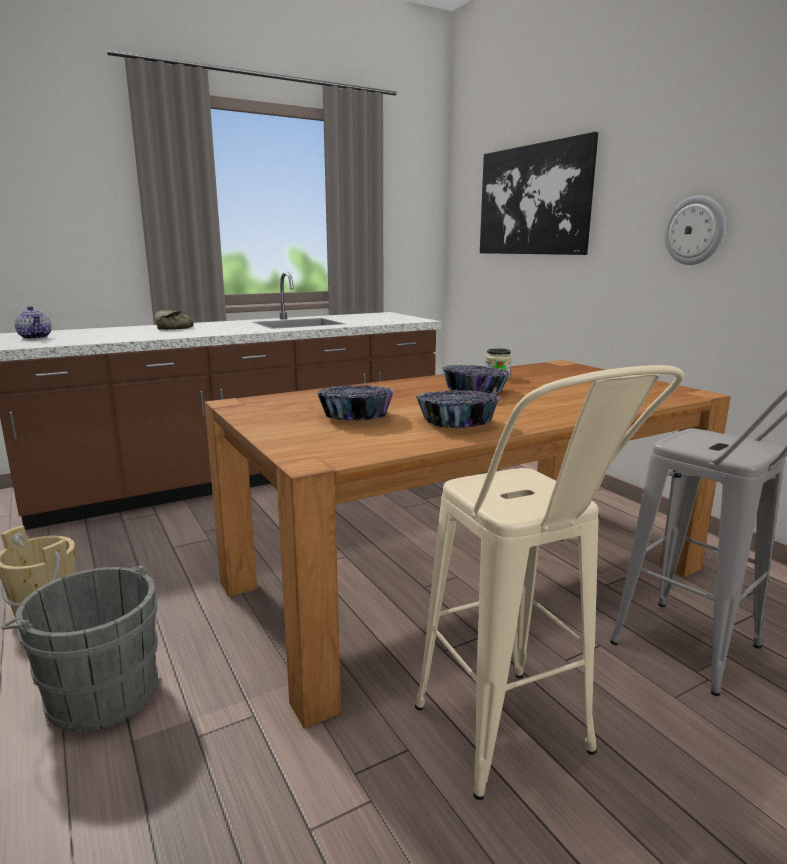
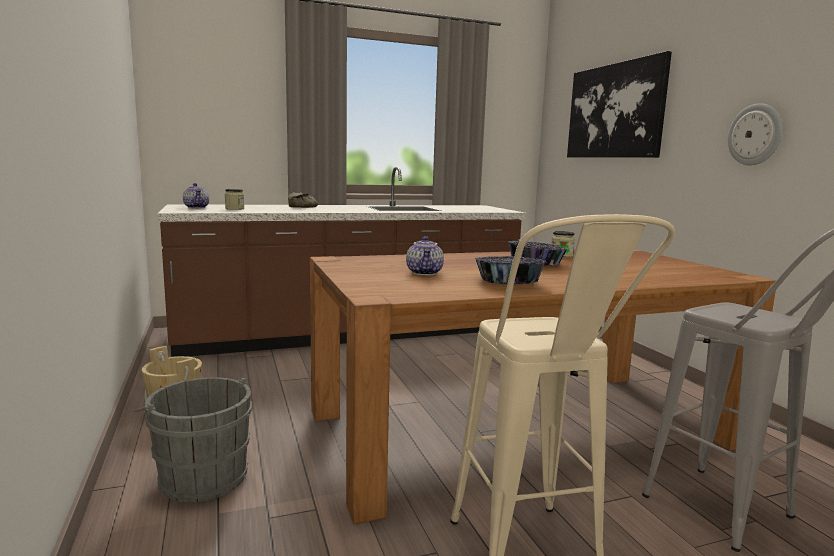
camera: 10 degrees right, 5 degrees down
(88, 337) = (234, 209): none -> jar
(356, 416) = (425, 273): bowl -> teapot

